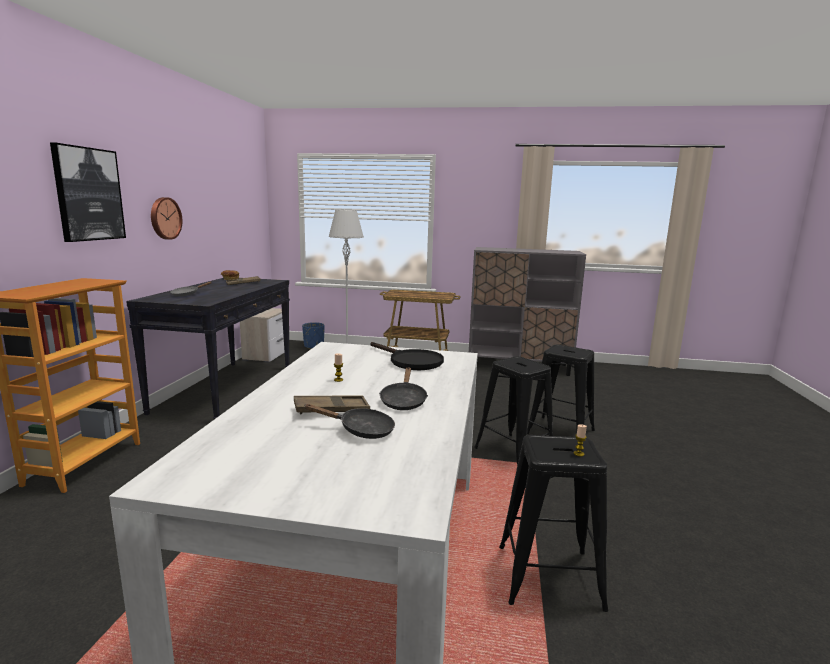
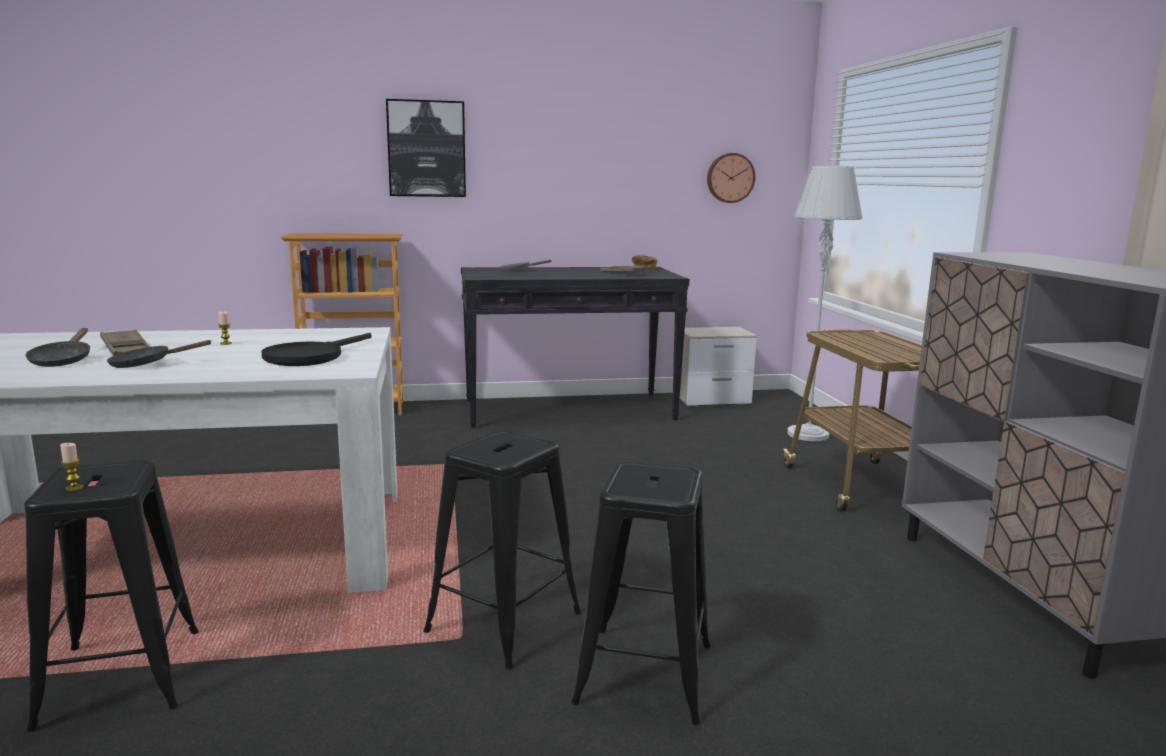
camera: 70 degrees right, 0 degrees up
(164, 218) = (541, 178): wall clock -> wall clock (730, 178)
(314, 346) = (798, 412): blue planter -> none

